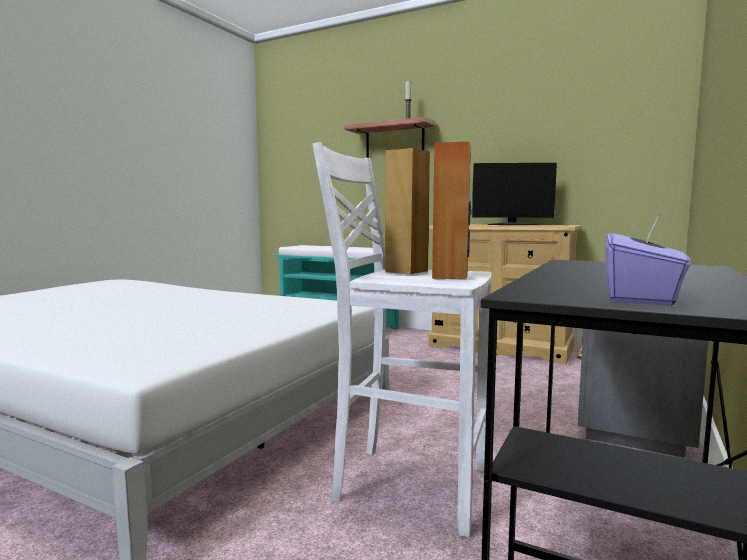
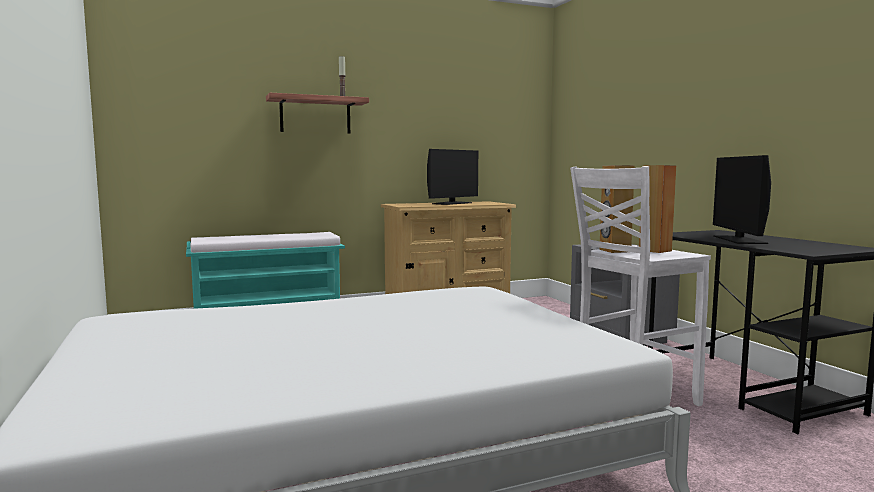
camera: 50 degrees left, 0 degrees up
(602, 274) = (739, 240): none -> monitor
(640, 298) = (826, 248): purple tissue box -> none

